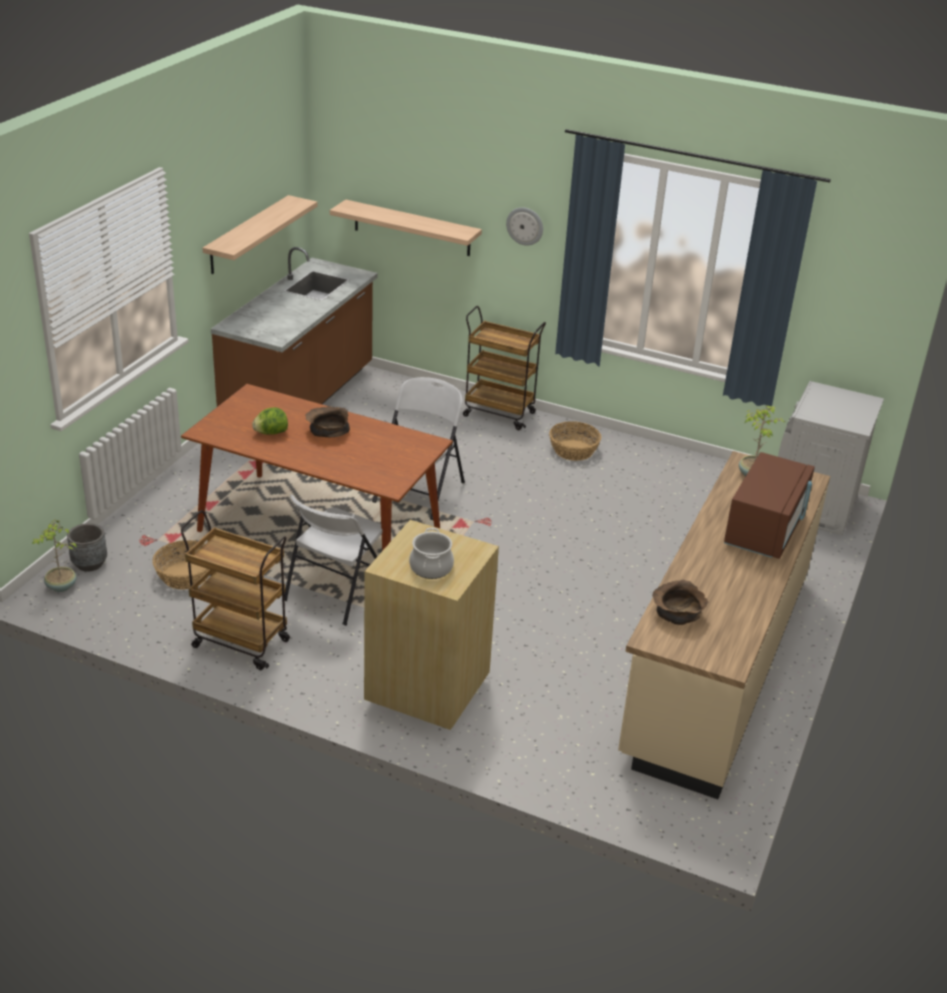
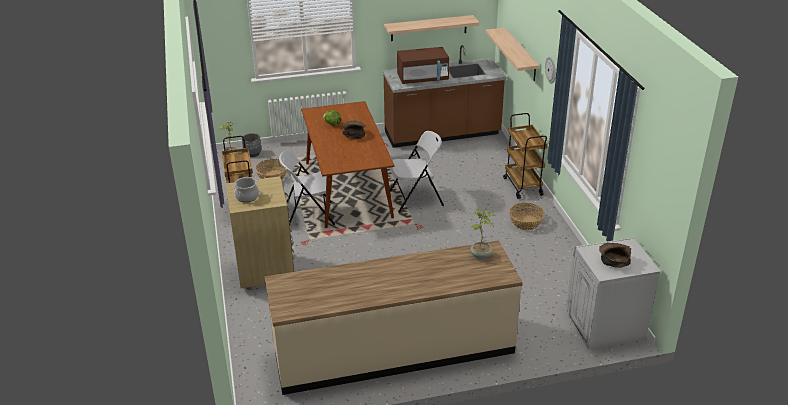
camera: 55 degrees right, 0 degrees up
(677, 614) = (308, 281): brown bowl -> brown bowl (613, 261)
(764, 530) = (427, 279): brown microwave -> brown microwave (423, 79)

